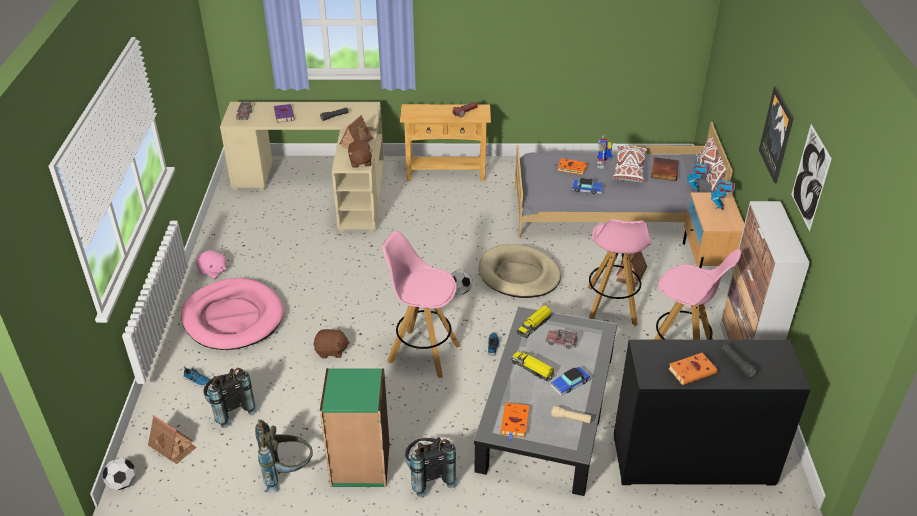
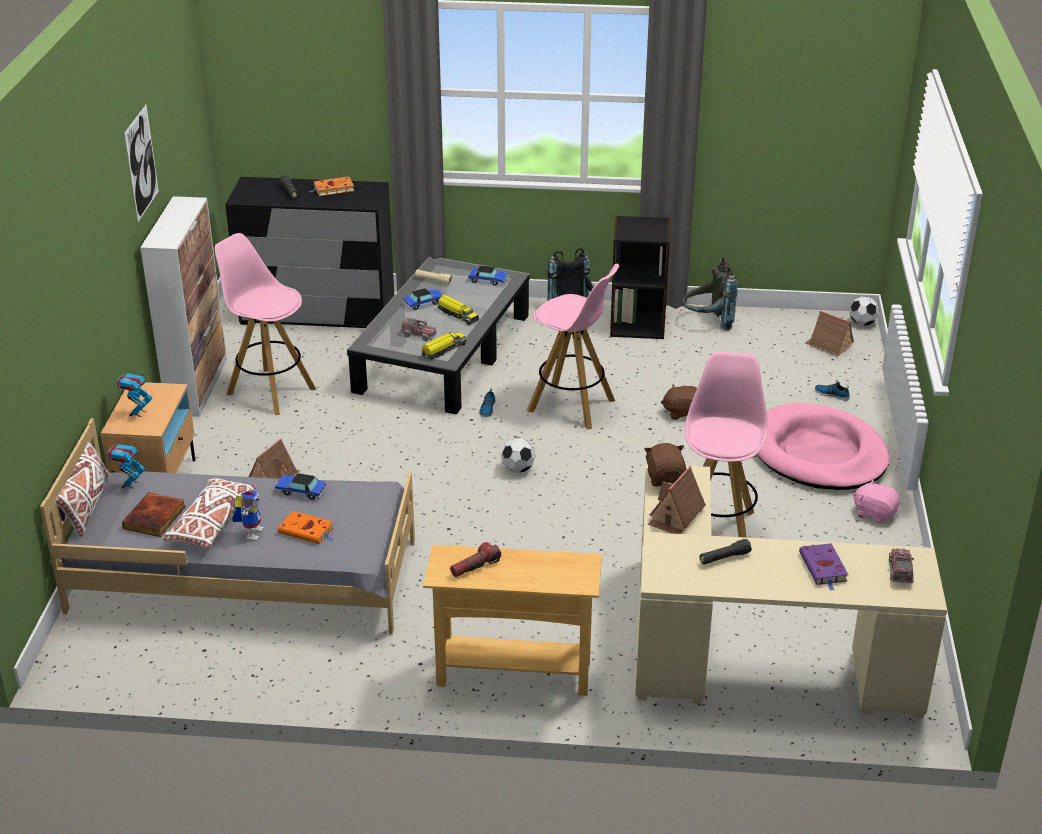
camera: 175 degrees left, 5 degrees down
(230, 409) = (782, 368): black backpack -> none
(360, 466) = (637, 324): green bookcase -> black bookcase
(515, 423) = (488, 280): orange book -> toy car
(519, 275) = (431, 486): beige dog bed -> none
(611, 306) = (322, 442): pink stool -> pink stool (717, 529)
(777, 134) = (106, 234): picture -> none

